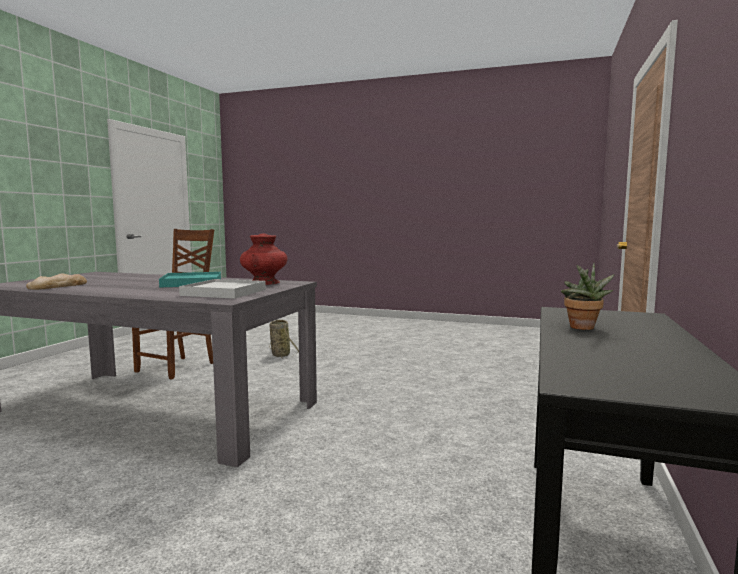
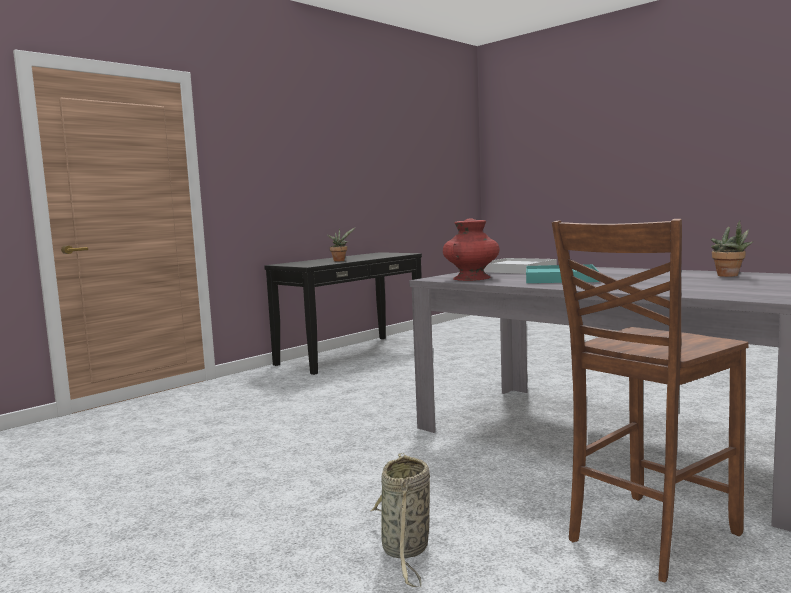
camera: 155 degrees left, 0 degrees up
(58, 286) = (730, 276): bread -> potted plant

